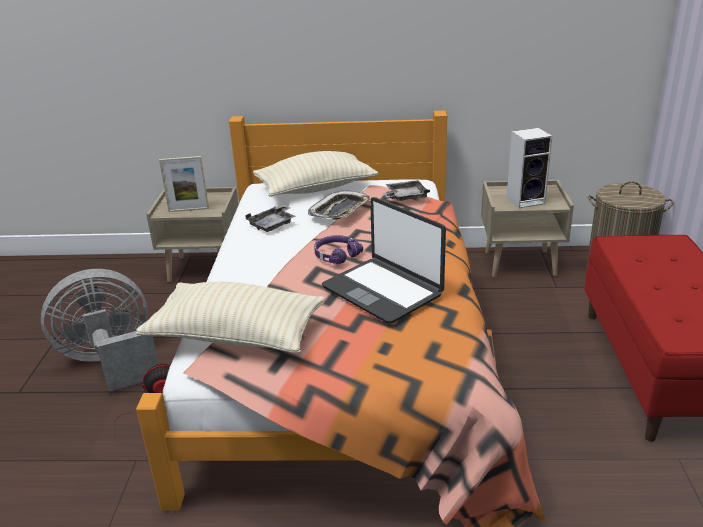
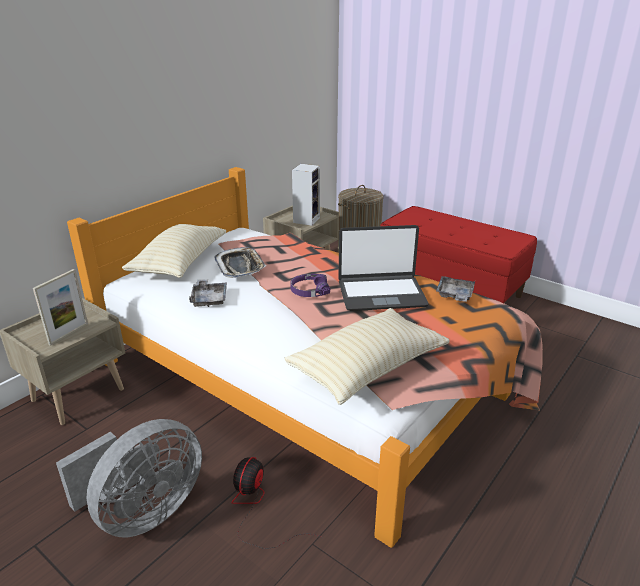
camera: 55 degrees left, 0 degrees up
(111, 362) = (144, 512): grey fan -> grey fan turned 150 degrees counterclockwise
(405, 197) = (262, 240): grey tray -> grey tray (454, 295)

